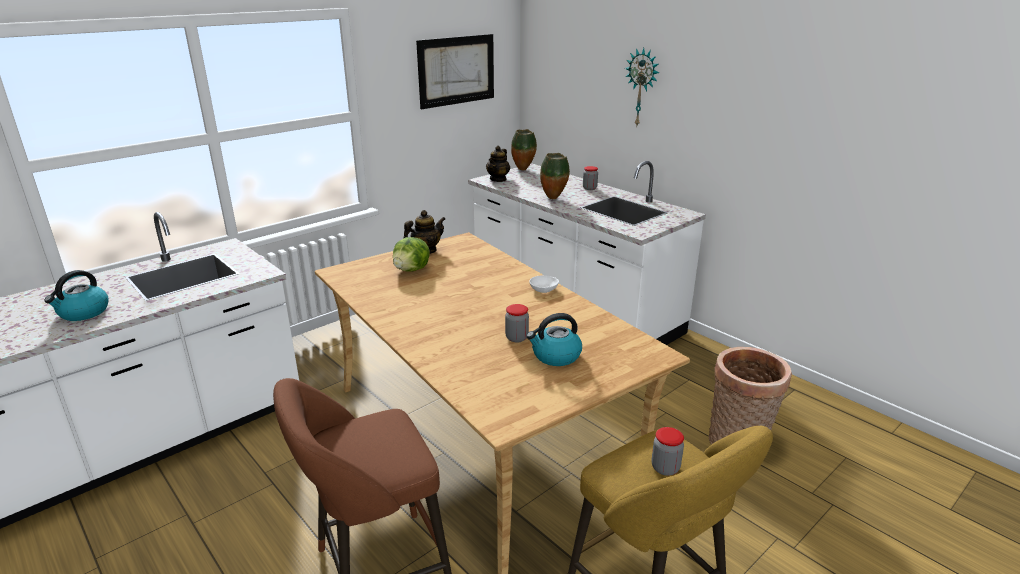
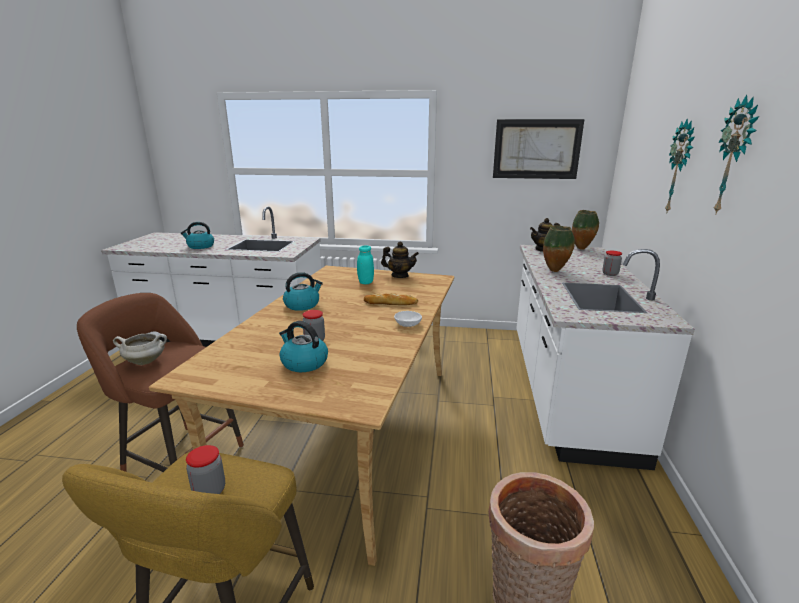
camera: 50 degrees right, 5 degrees down
(363, 459) = (146, 361): none -> white cooking pot
(412, 270) = (365, 282): lettuce -> turquoise jar
(417, 317) = (302, 305): none -> kettle
(486, 279) = (390, 303): none -> bread
(711, 83) = (735, 157): none -> wall clock

